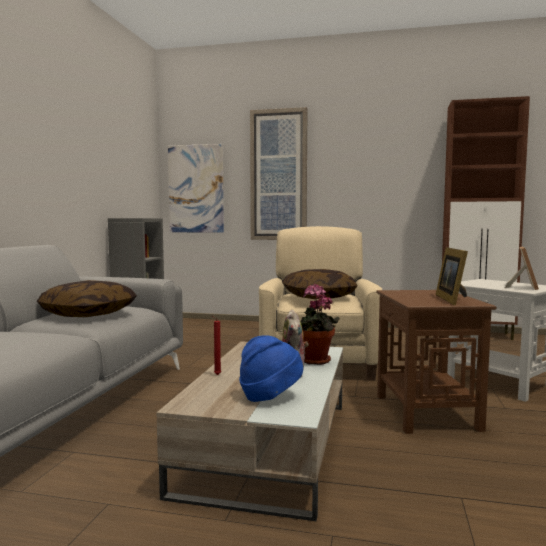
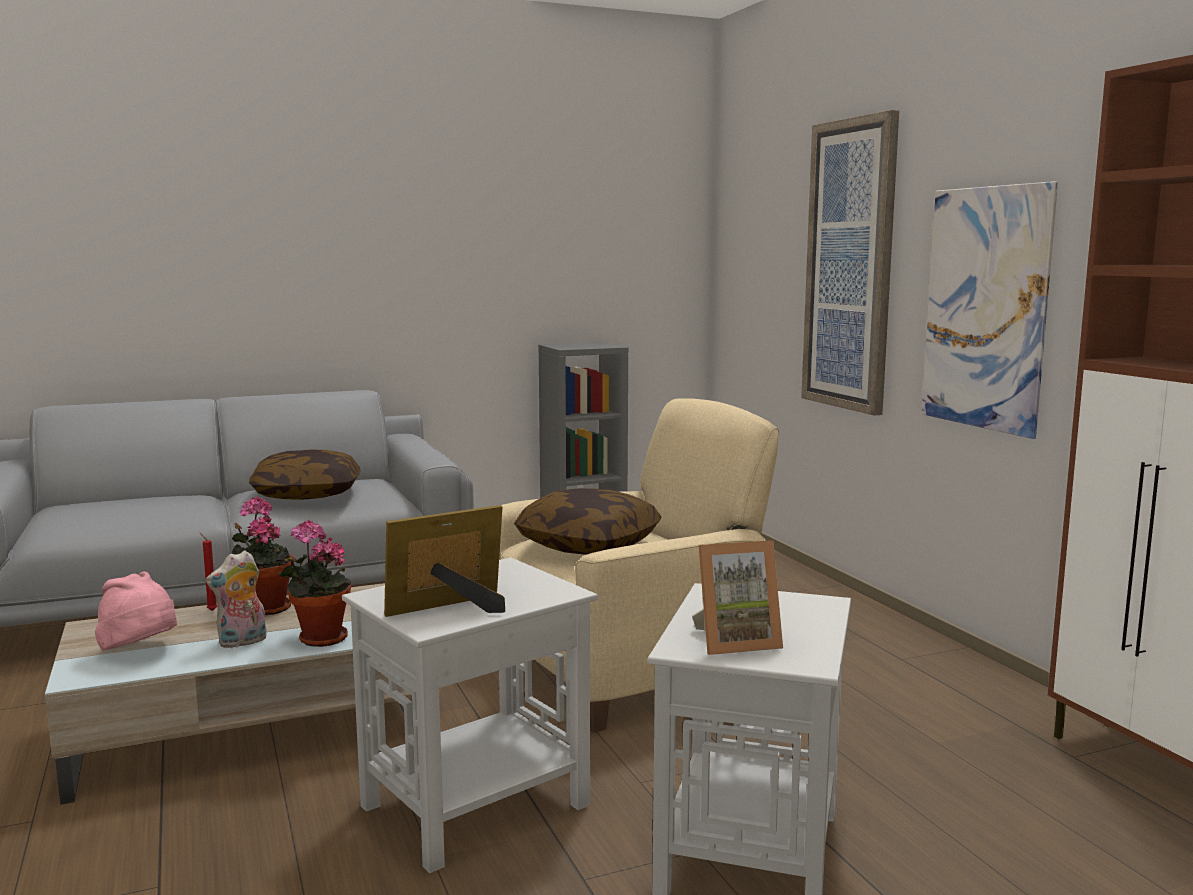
camera: 55 degrees right, 5 degrees up
(196, 189) = (749, 286): picture -> picture (985, 308)
(236, 364) = (265, 608): none -> potted plant
(270, 396) = (141, 651): blue hat -> pink hat
(426, 412) = (473, 806): brown side table -> white side table

